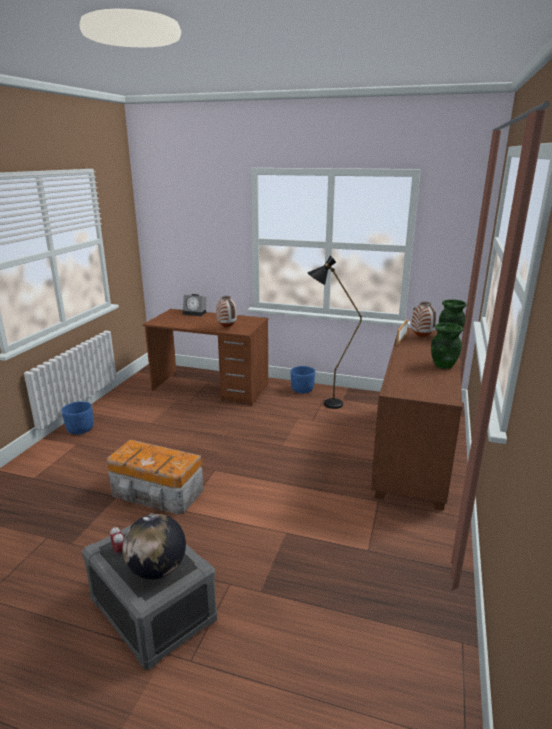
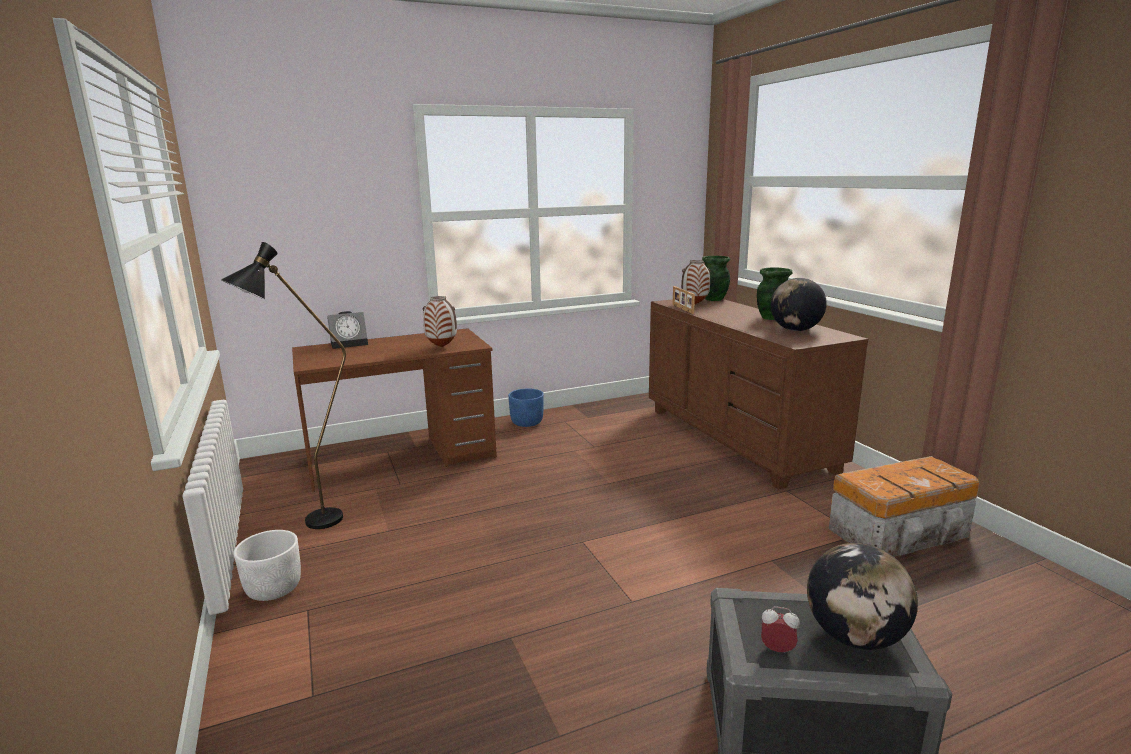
camera: 40 degrees left, 5 degrees down
(80, 430) = (274, 589): blue planter -> white planter
(157, 493) = (561, 602): storage box -> storage box (901, 532)
(325, 404) = (579, 427): black floor lamp -> black floor lamp (311, 525)
(427, 381) = (795, 330): none -> globe

